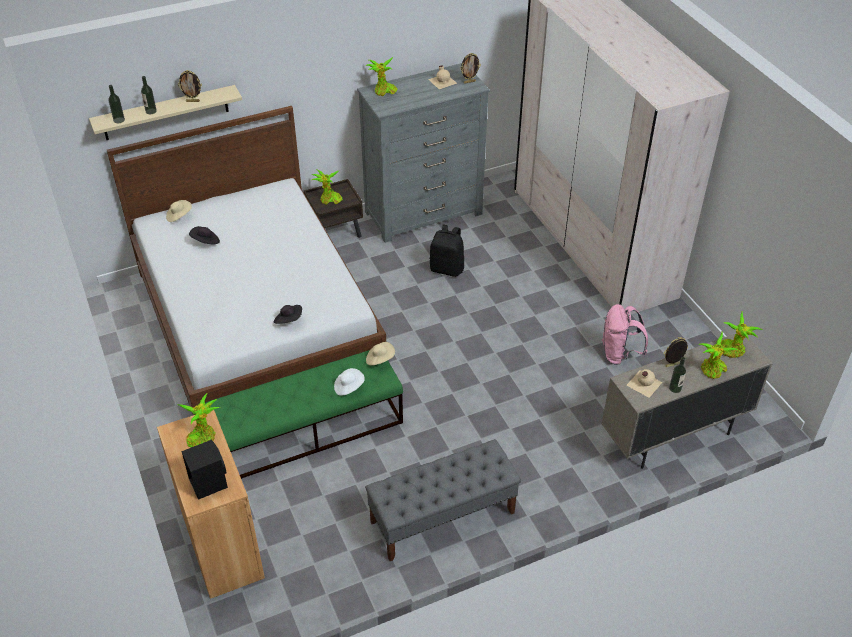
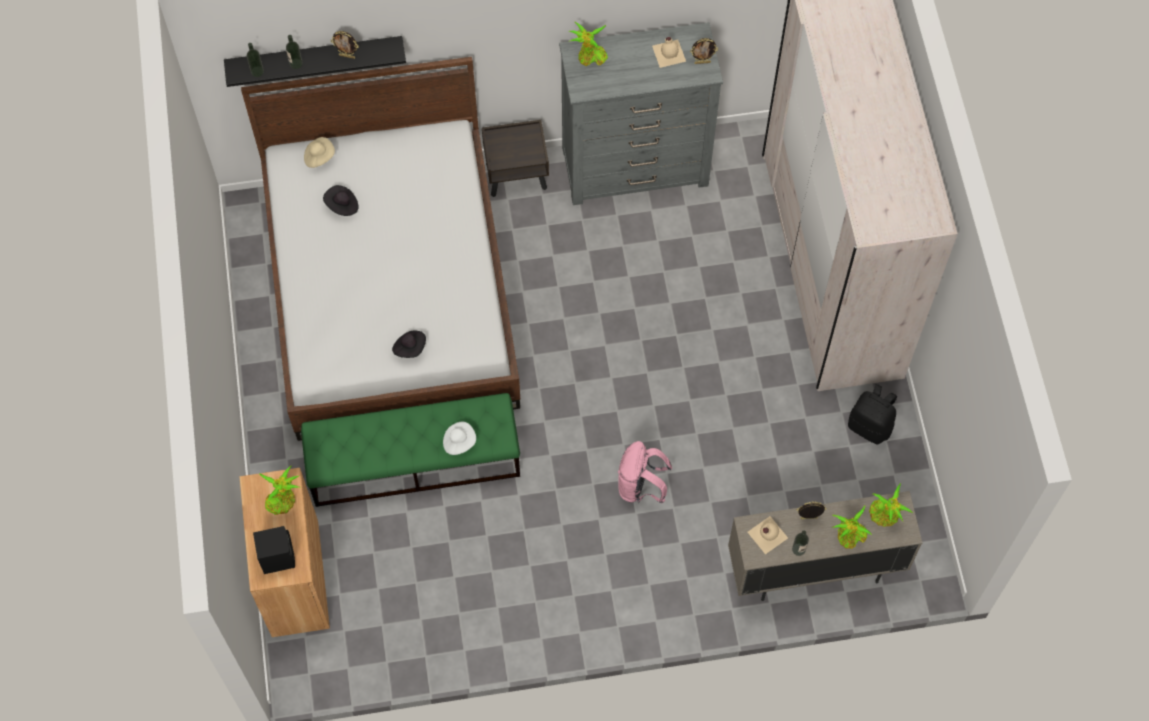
camera: 15 degrees right, 20 degrees up
(165, 113) = (315, 57): beige shelf -> black shelf
(329, 200) = (509, 149): potted plant -> none
(380, 359) = (503, 412): beige hat -> none
(442, 517) = (527, 605): grey bench -> none
(447, 268) = (637, 265): black backpack -> black backpack (870, 426)
(619, 354) = (797, 443): pink backpack -> pink backpack (641, 486)

